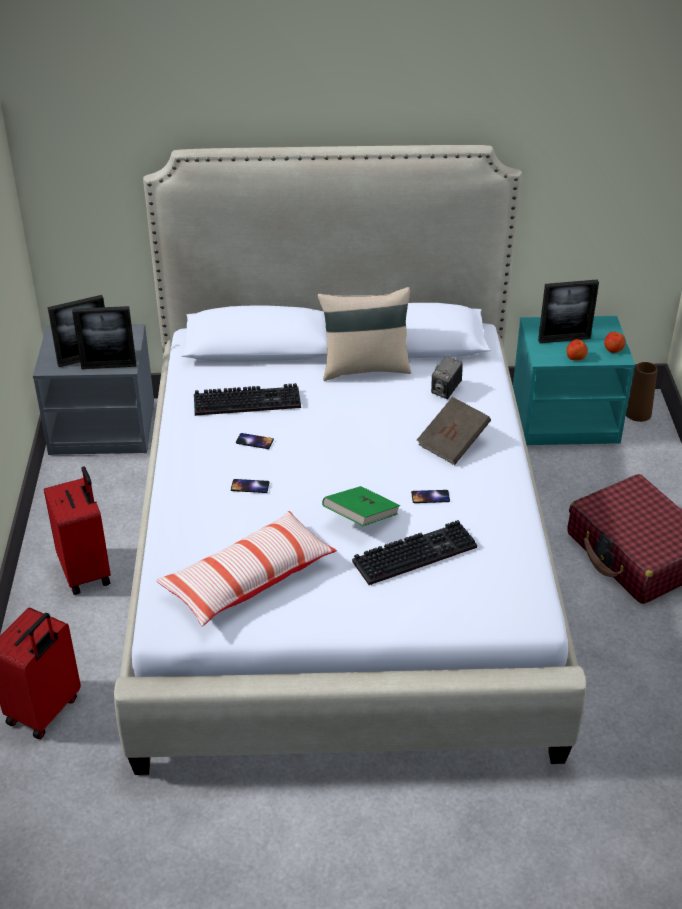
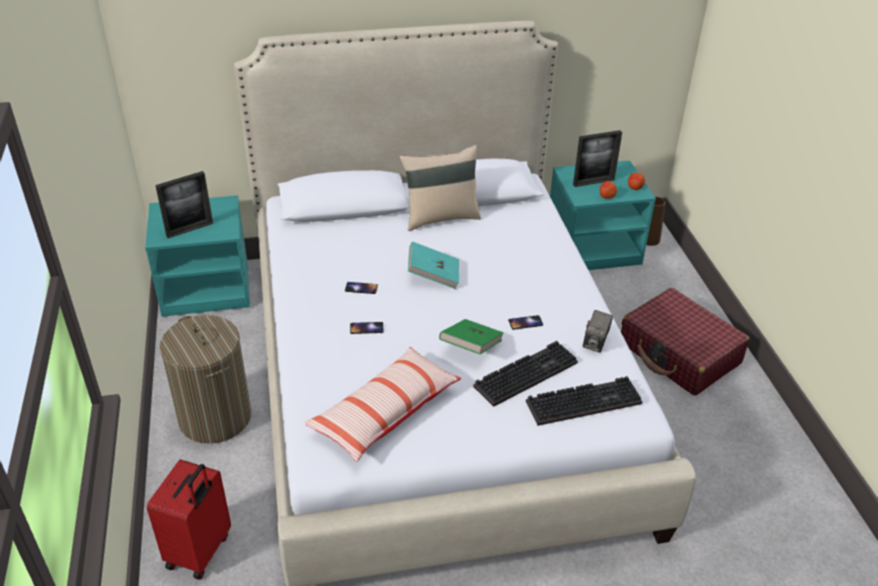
camera: 10 degrees left, 0 degrees up
(86, 571) = (215, 417): red suitcase -> laundry basket
(104, 427) = (207, 288): grey nightstand -> turquoise nightstand
(109, 366) = (213, 234): picture frame -> none
(249, 401) = (347, 253): keyboard -> keyboard (584, 401)
(339, 434) = (433, 276): none -> turquoise book
(446, 391) = (514, 231): camera -> camera (595, 343)
(453, 443) = (532, 275): brown book -> none

